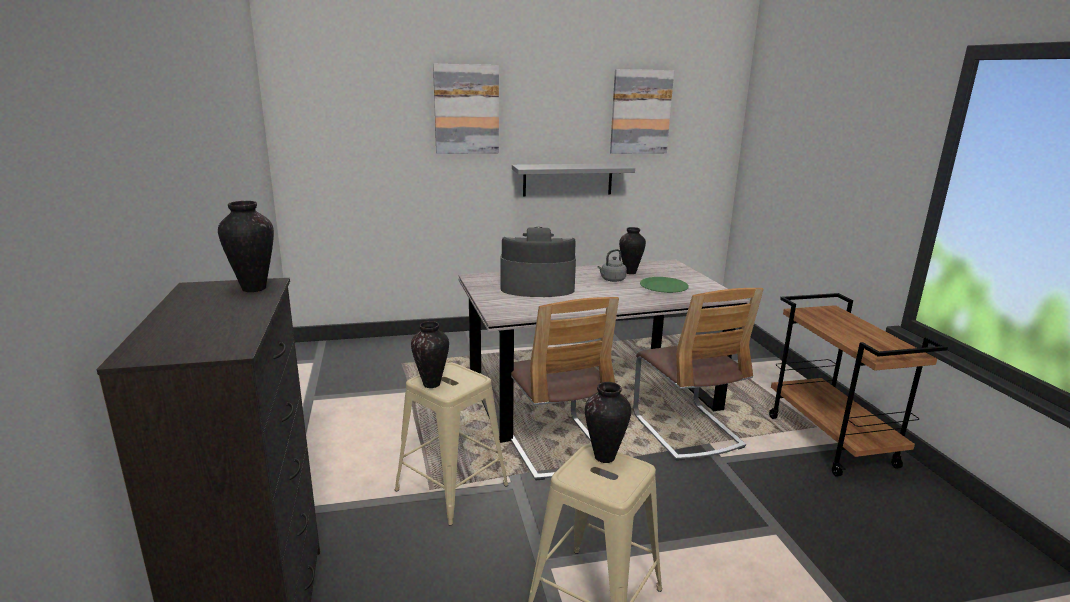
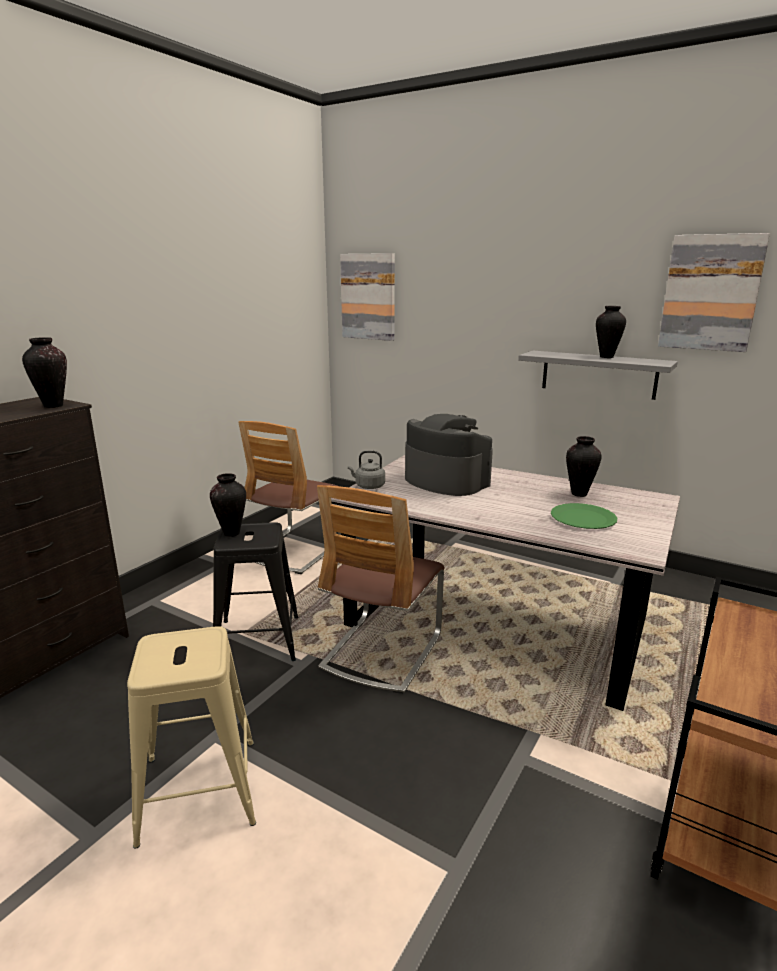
camera: 45 degrees right, 0 degrees up
(451, 488) = (257, 640): beige stool -> black stool
(466, 109) = (489, 287): picture -> picture (368, 297)
(604, 457) = (204, 643): vase -> vase (606, 357)
(612, 280) = (538, 495): grey kettle -> grey kettle (368, 486)
(686, 430) = (536, 707): chair -> chair (295, 551)

